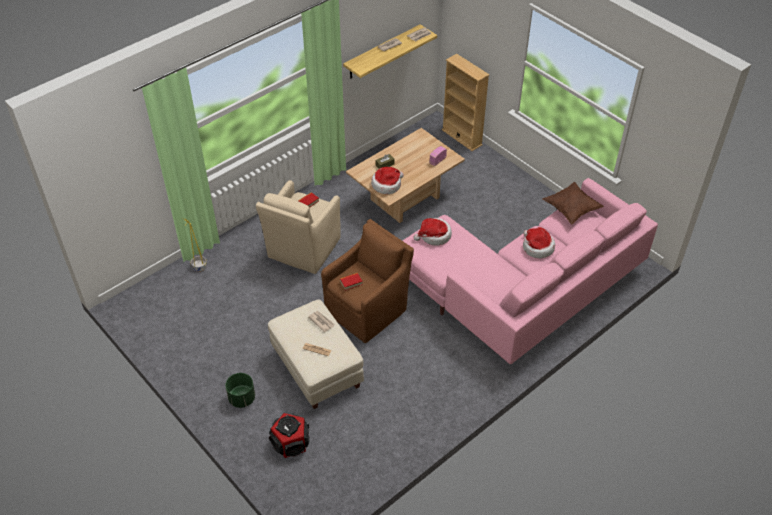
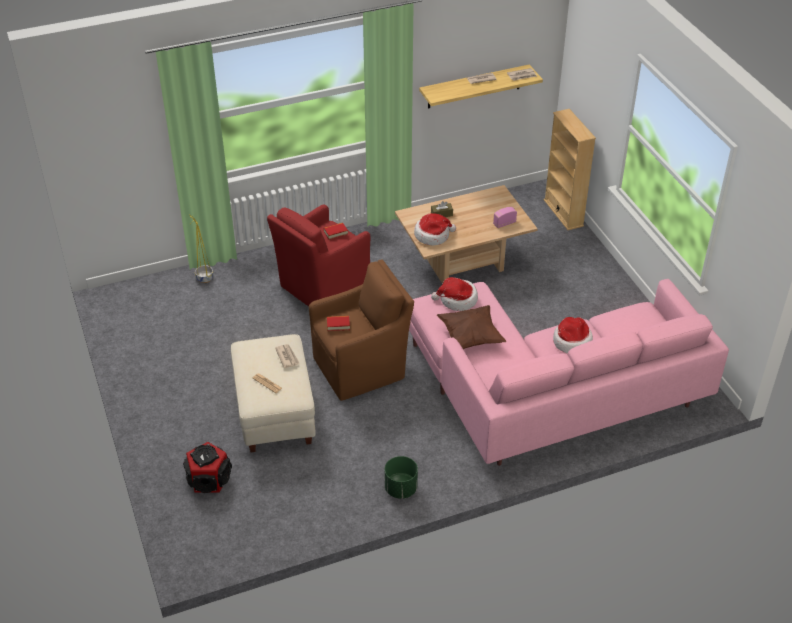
camera: 20 degrees right, 5 degrees down
(242, 398) = (181, 420): green planter -> green planter (400, 489)
(302, 249) = (322, 287): beige armchair -> red armchair
(571, 210) = (635, 311): brown pillow -> brown pillow (470, 337)

